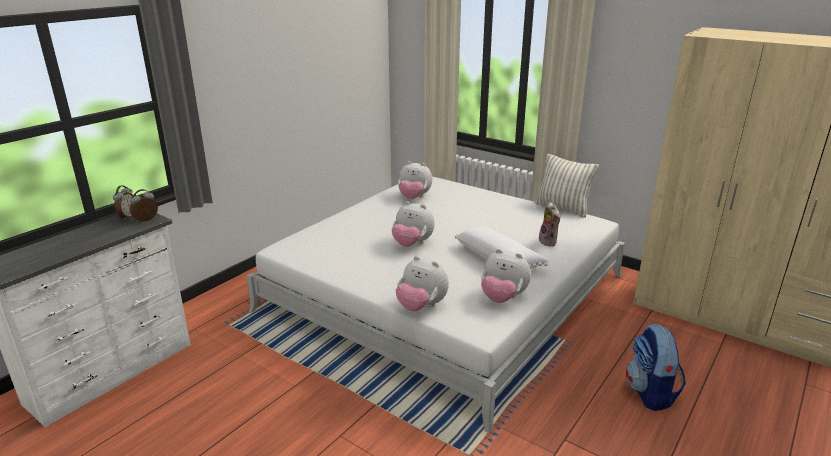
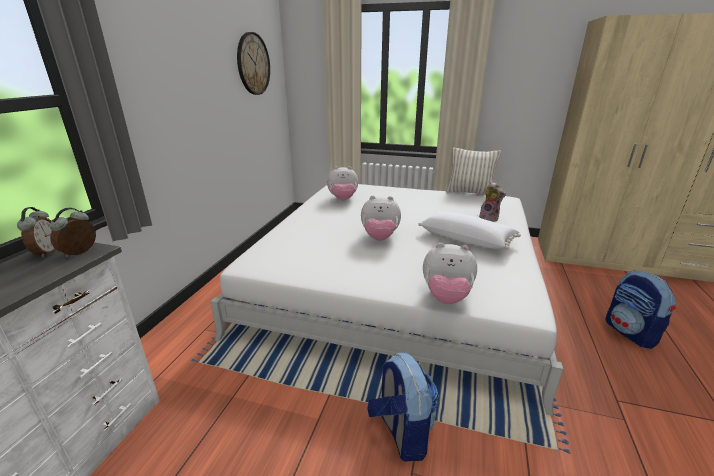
camera: 20 degrees left, 0 degrees up
(344, 47) = (253, 64): none -> wall clock
(351, 410) = (401, 432): none -> backpack
(503, 298) = (508, 273): plush toy -> none

